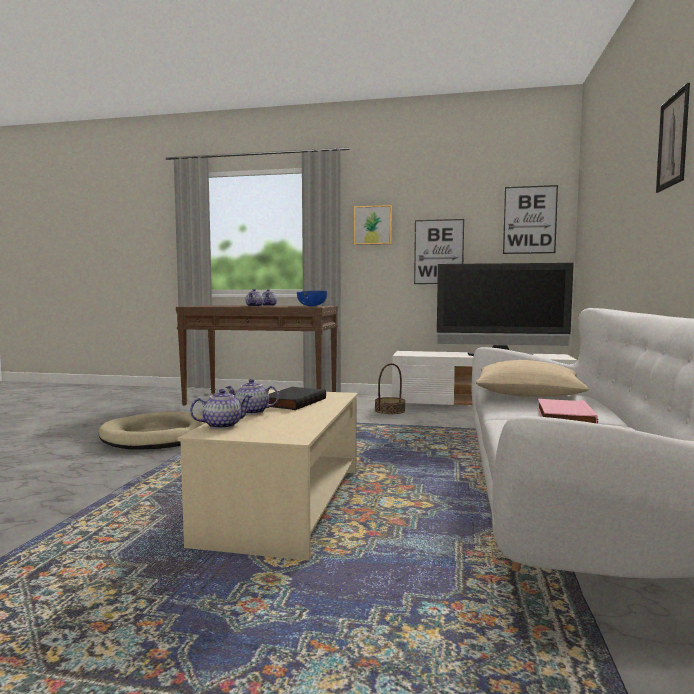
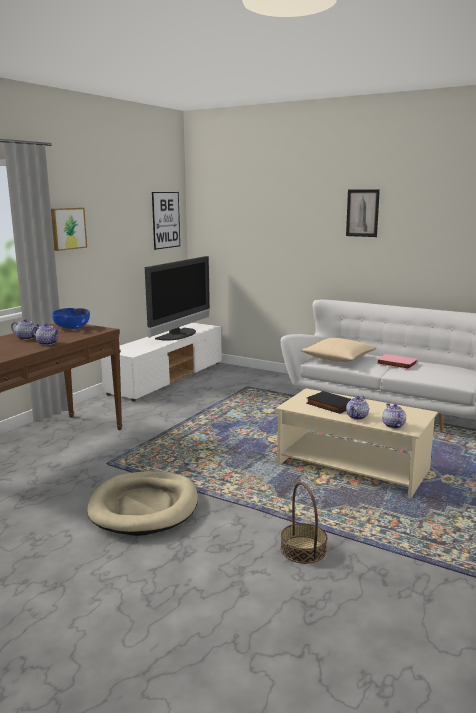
camera: 70 degrees left, 10 degrees up
(390, 410) = (152, 406): basket -> basket (303, 549)
(438, 252) = (117, 251): picture -> none

